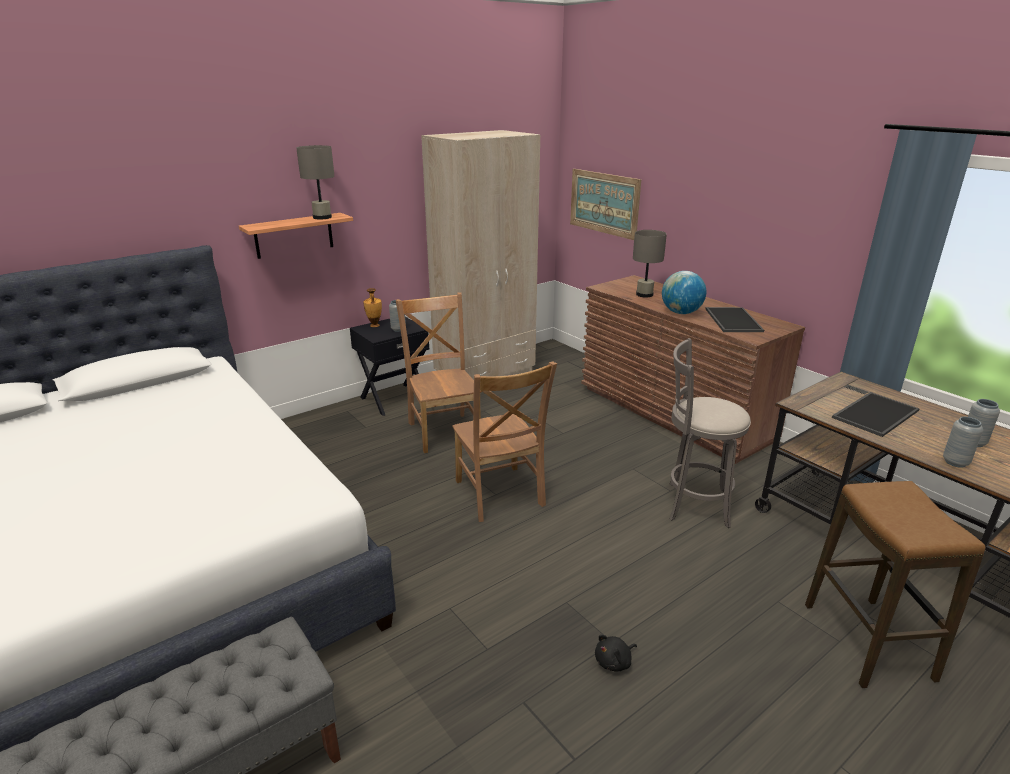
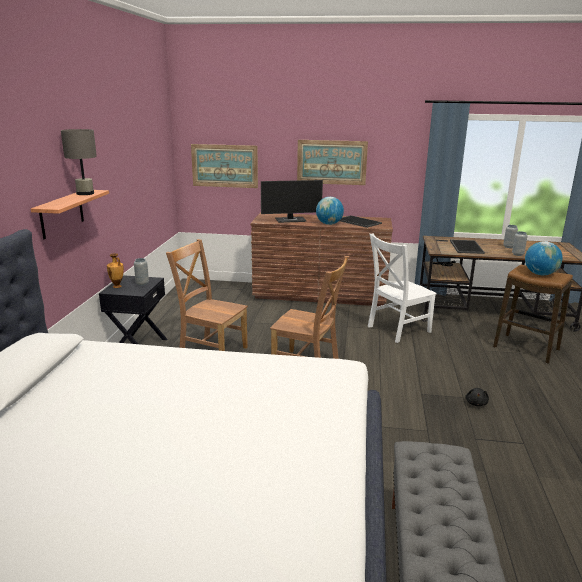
camera: 45 degrees left, 5 degrees down
(486, 373) = (176, 311): beige wardrobe -> none
(645, 294) = (291, 220): grey table lamp -> monitor
(693, 504) = (397, 329): grey stool -> white chair
(730, 217) = (331, 162): none -> picture
(905, 513) = (540, 274): none -> globe

